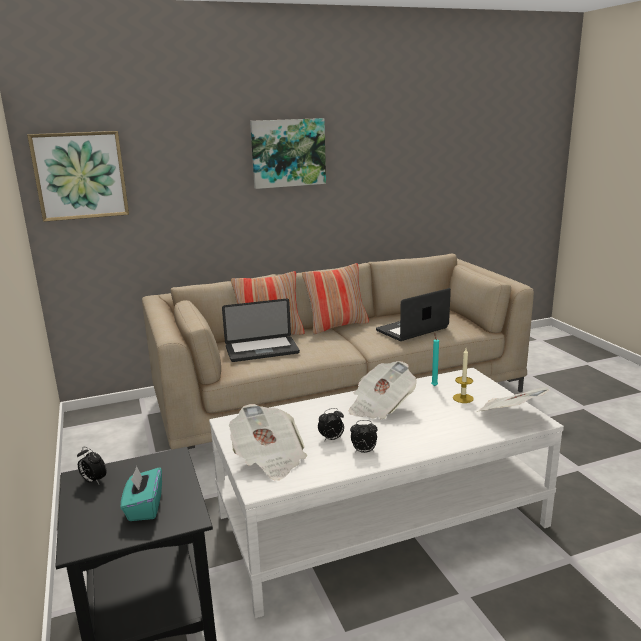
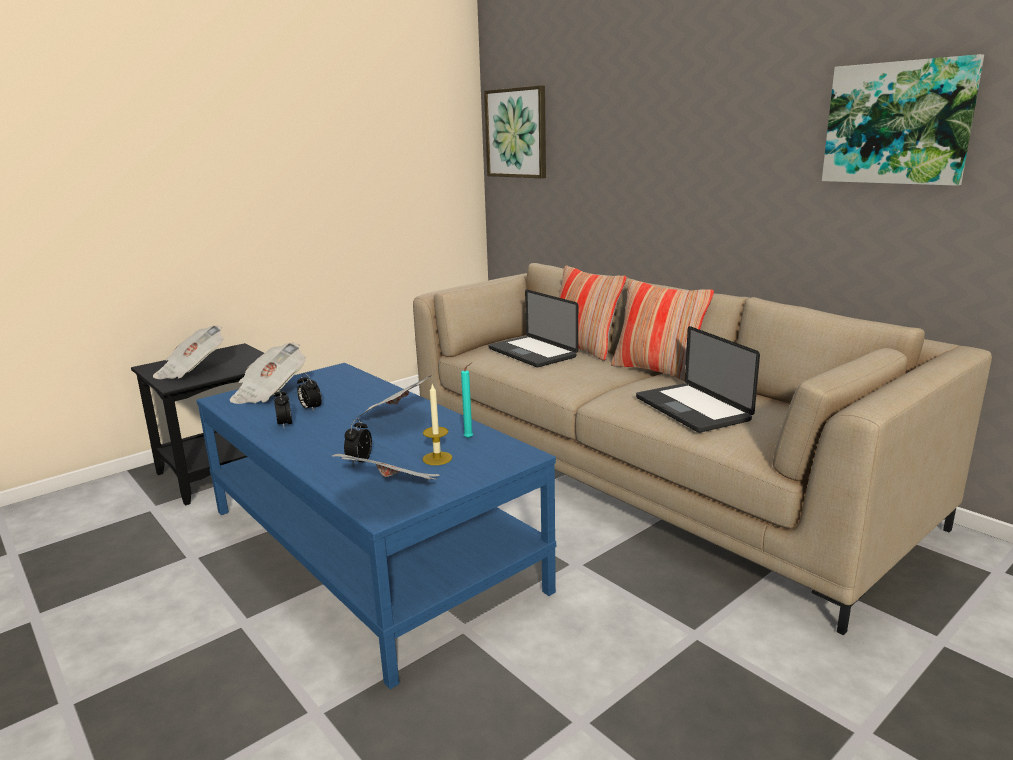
camera: 70 degrees right, 0 degrees up
(93, 481) = (231, 352): alarm clock -> alarm clock (359, 461)
(144, 507) = (192, 371): turquoise tissue box -> newspaper
(288, 153) = (706, 113): picture -> picture (898, 123)
(382, 520) = (369, 548): white coffee table -> blue coffee table
(412, 329) = (691, 409): laptop -> laptop turned 150 degrees counterclockwise

